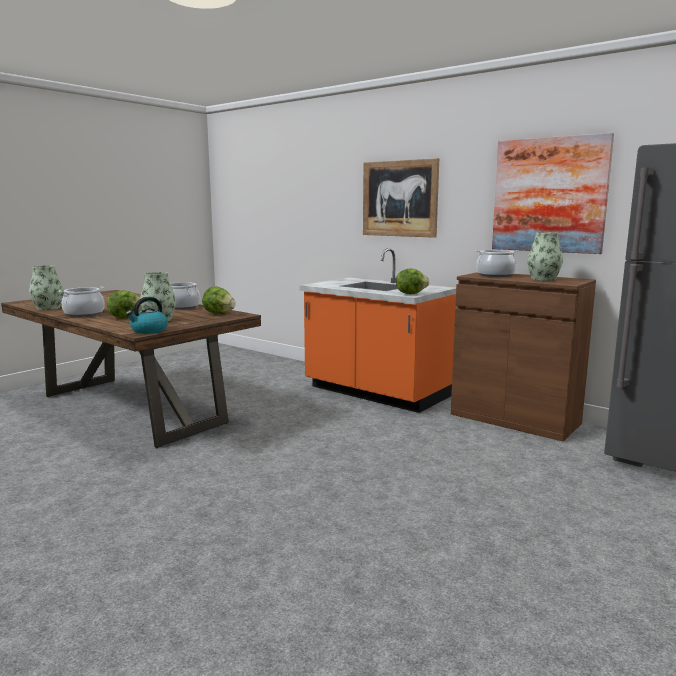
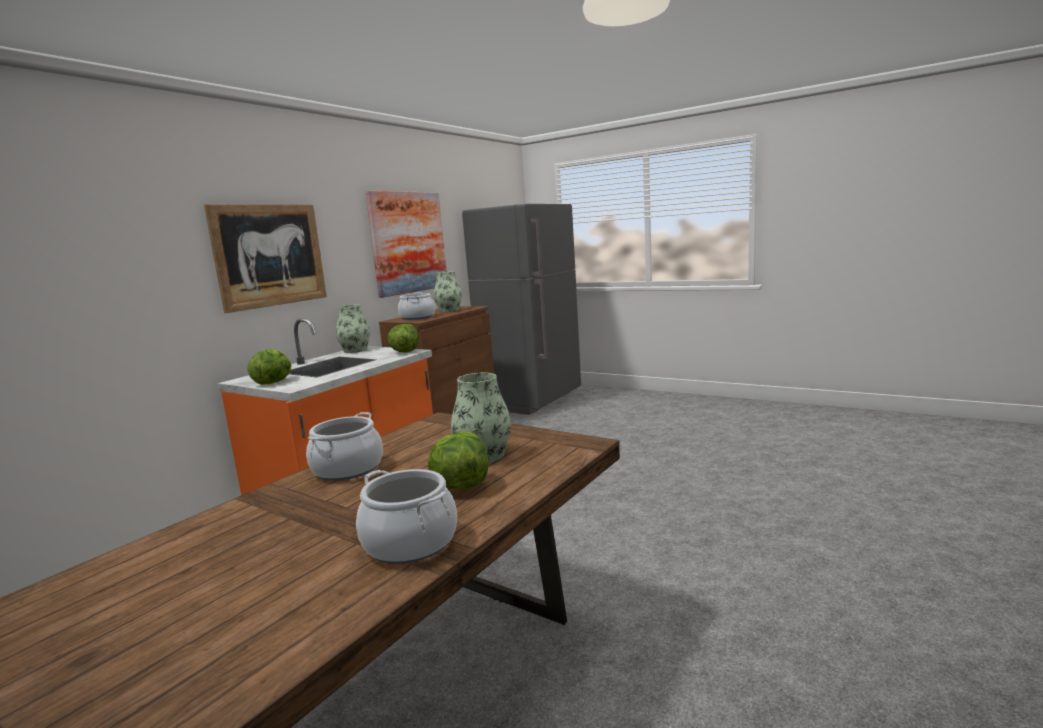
camera: 95 degrees left, 0 degrees up
(48, 308) = (290, 641): vase -> vase (355, 350)
(149, 331) = (569, 443): kettle -> none
(219, 313) = (427, 432): lettuce -> lettuce (274, 382)

